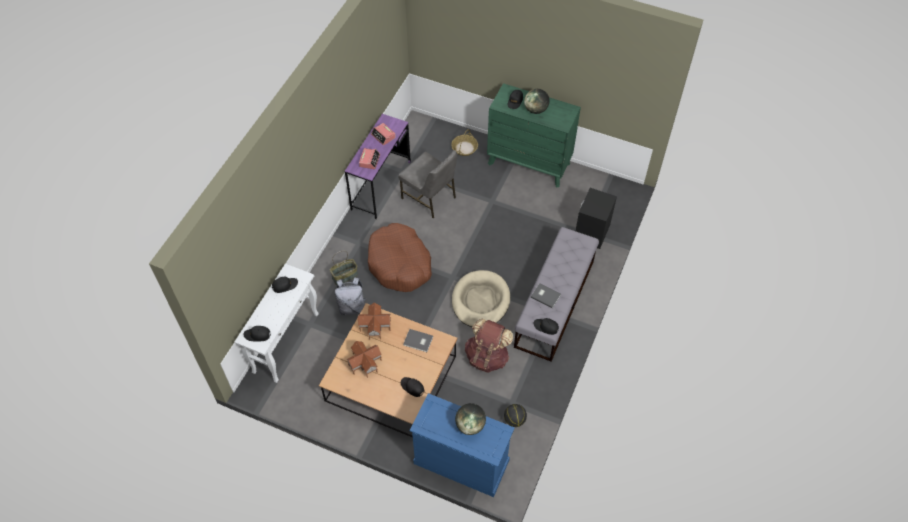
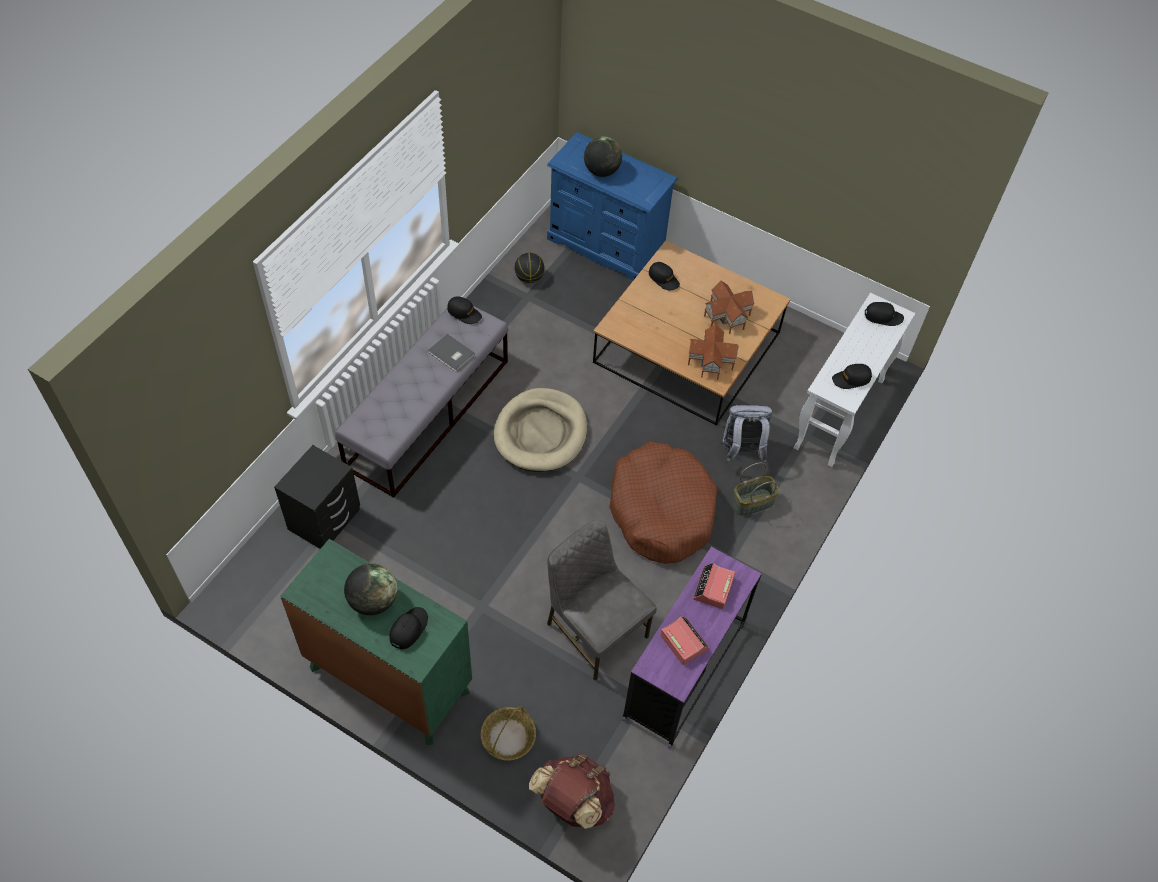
camera: 175 degrees left, 0 degrees up
(418, 341) = (649, 332): grey book -> none
(487, 357) = (548, 355): brown backpack -> brown backpack (573, 802)

